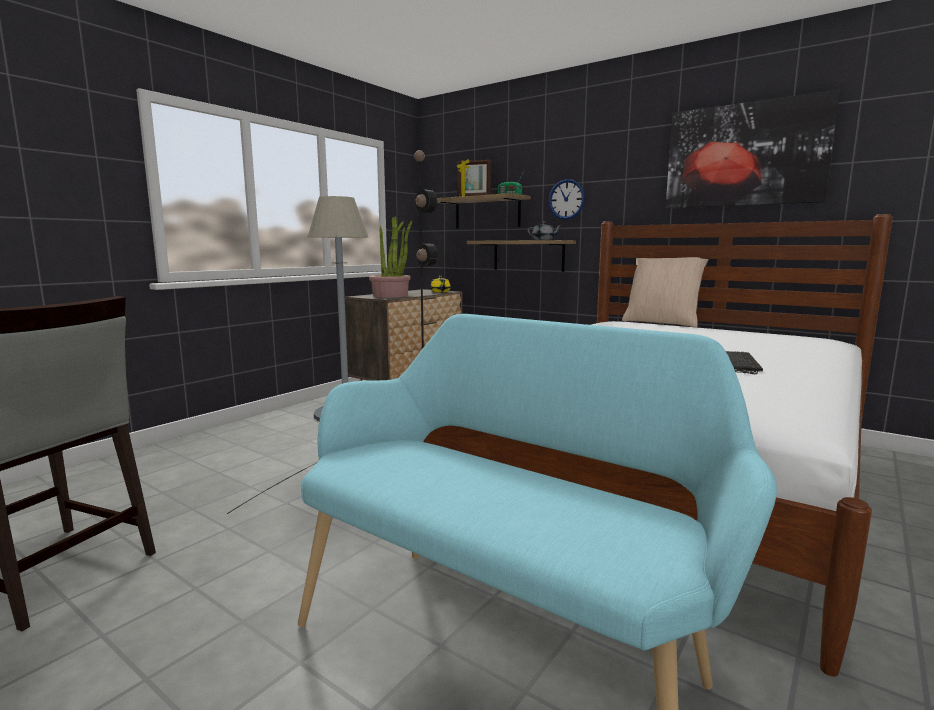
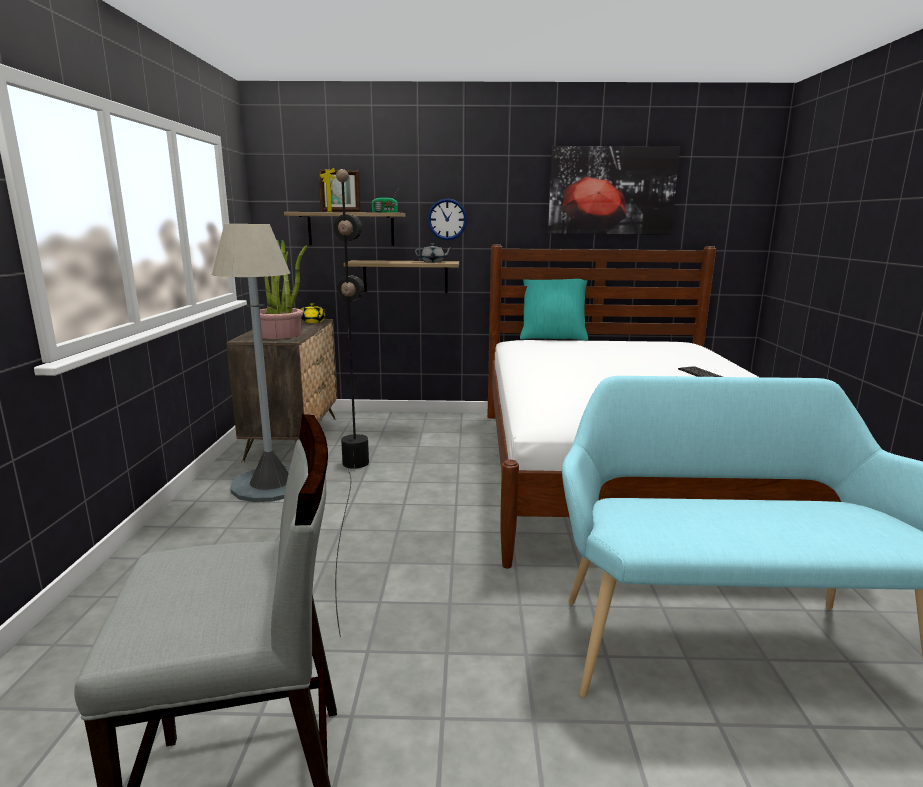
camera: 35 degrees left, 5 degrees up
(662, 323) = (553, 338): beige pillow -> turquoise pillow

